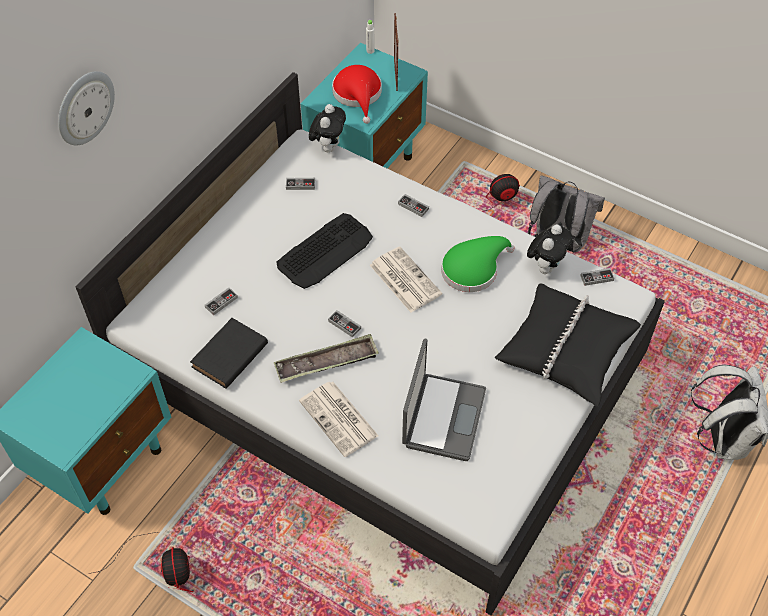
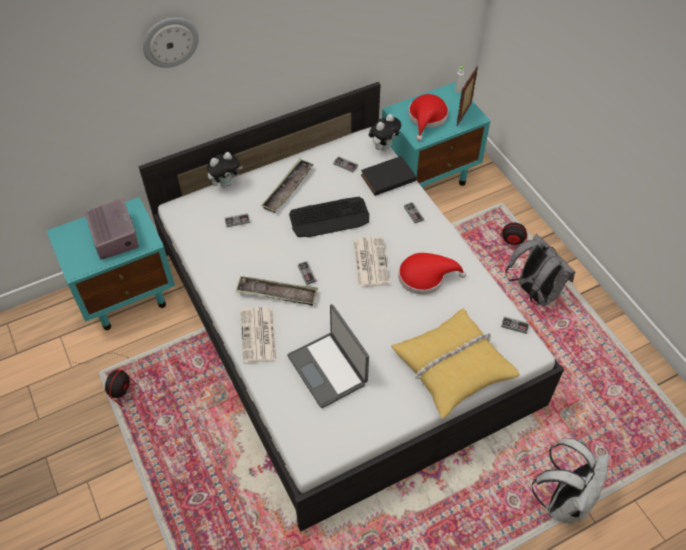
camera: 30 degrees right, 0 degrees up
(85, 387) = (114, 236): none -> radio
(228, 357) = (216, 259): black book -> black book (386, 179)
(253, 239) = (288, 188): none -> tray
(442, 417) = (328, 369): laptop -> laptop turned 105 degrees clockwise
(473, 269) = (425, 276): green hat -> red hat
(546, 266) = (481, 299): plush toy -> plush toy (226, 183)
(566, 350) = (452, 366): black pillow -> yellow pillow

